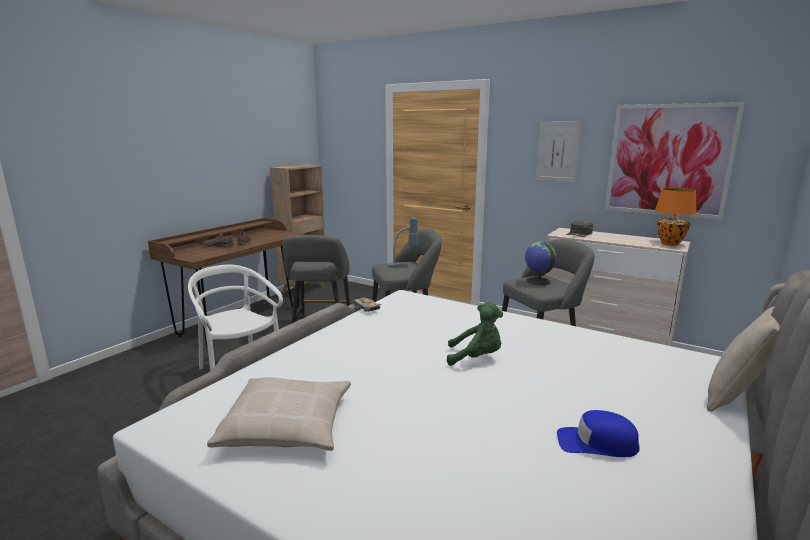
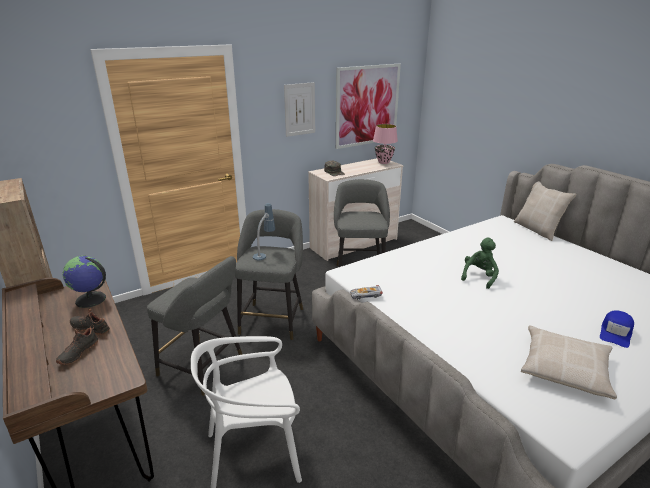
camera: 65 degrees left, 10 degrees up
(538, 281) = (359, 218): globe -> globe (90, 300)
(596, 443) = (580, 275): blue cap -> blue cap (616, 332)
(669, 244) = (383, 162): orange table lamp -> pink table lamp

